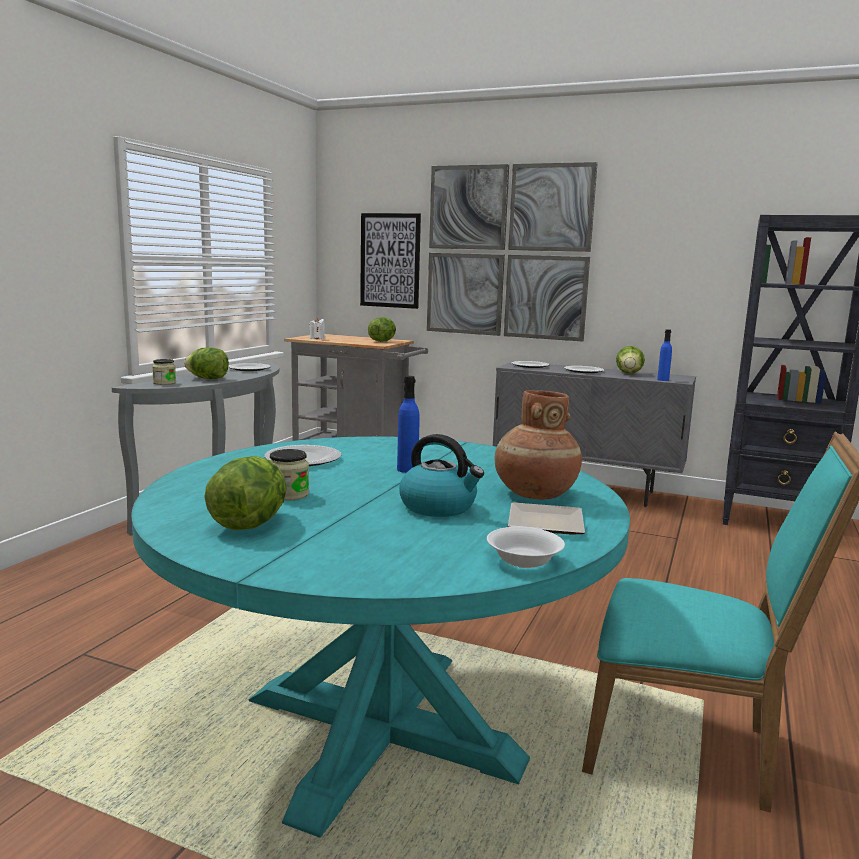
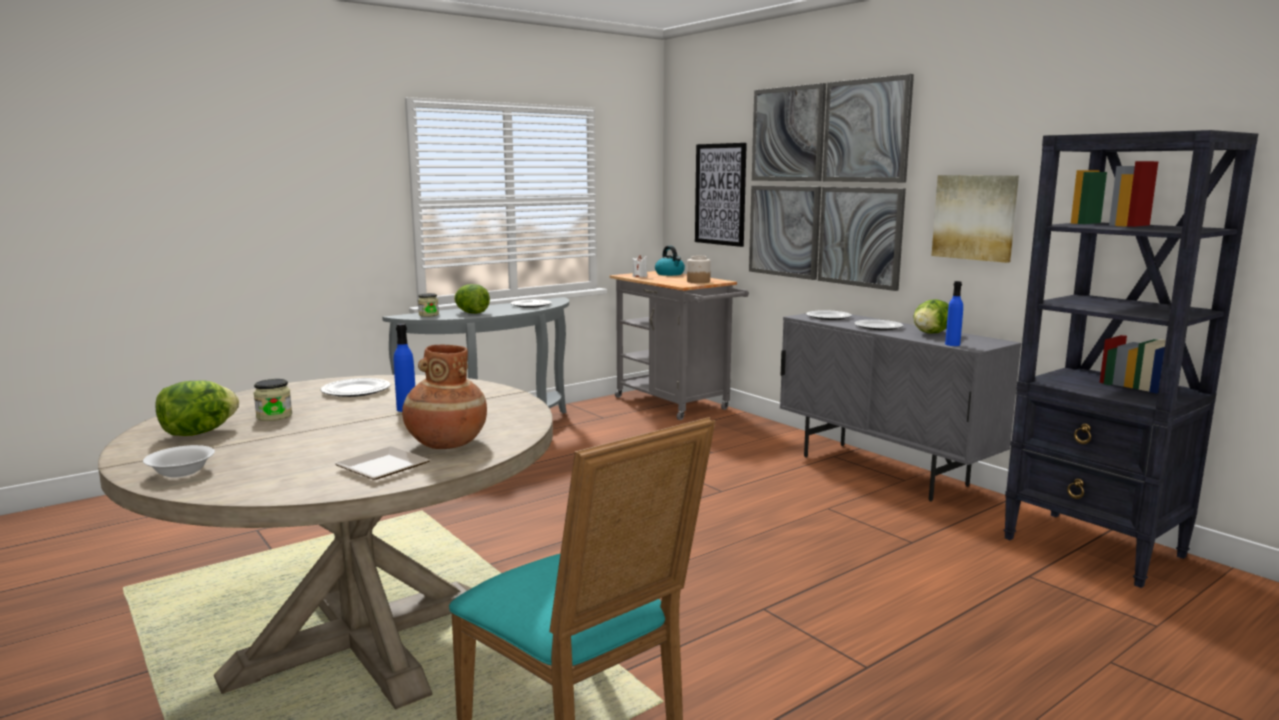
camera: 30 degrees right, 0 degrees up
(381, 730) = (361, 638): turquoise dining table -> beige dining table
(382, 341) = (698, 281): lettuce -> jar
(439, 507) = (345, 442): kettle -> kettle (670, 274)
(523, 560) = (287, 490): white bowl -> white bowl (181, 472)
(654, 280) = (975, 217): none -> picture

